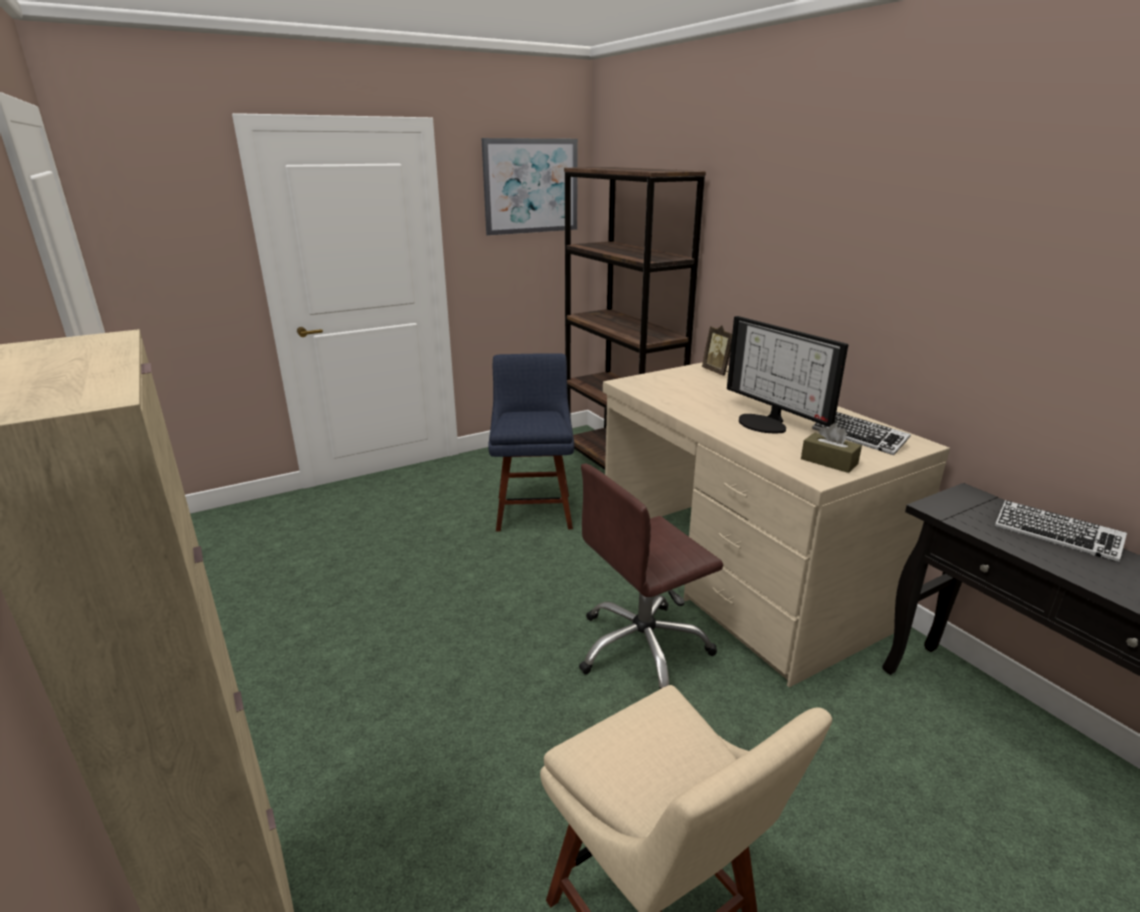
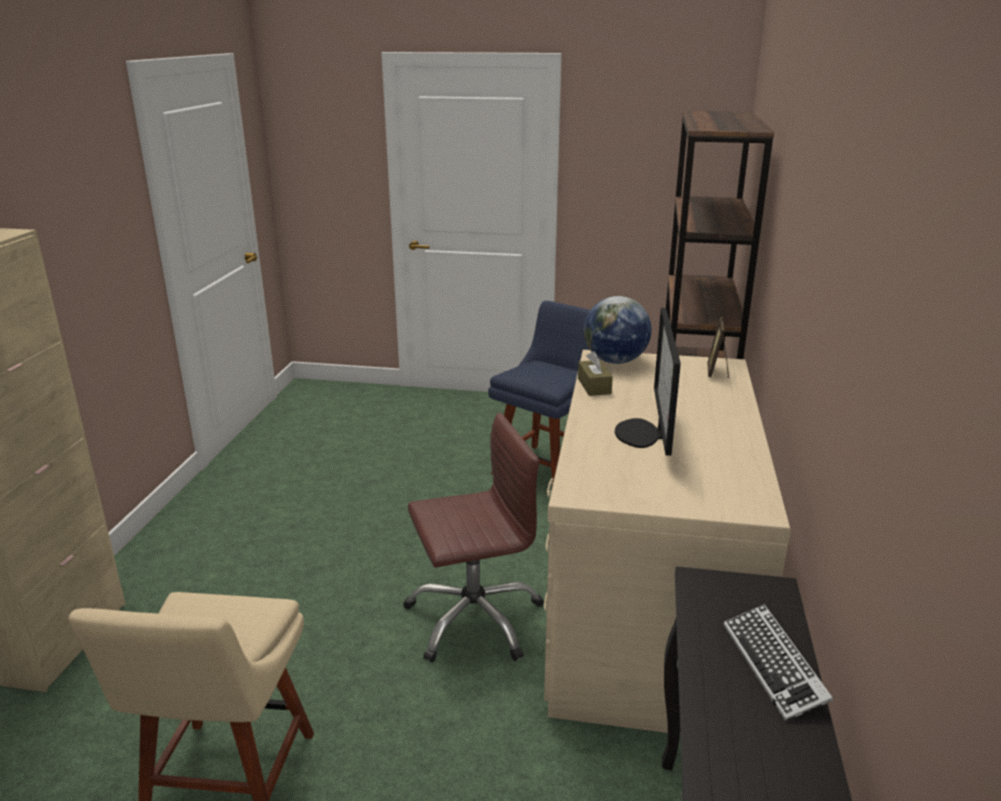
camera: 40 degrees right, 0 degrees up
(531, 186) = (668, 126): picture -> none
(642, 648) = (474, 618): brown office chair -> brown office chair turned 150 degrees clockwise
(643, 383) = (615, 361): none -> globe
(829, 461) = (618, 487): brown tissue box -> brown tissue box (594, 386)
(858, 437) = (707, 480): keyboard -> none

